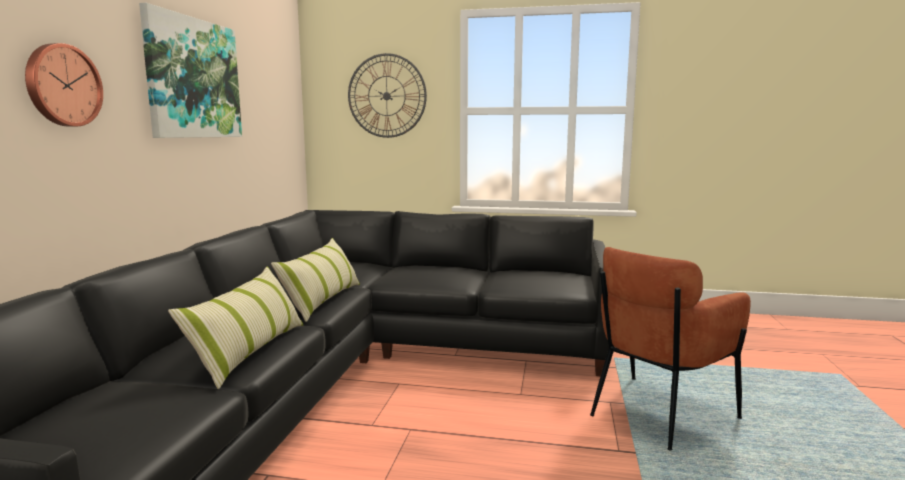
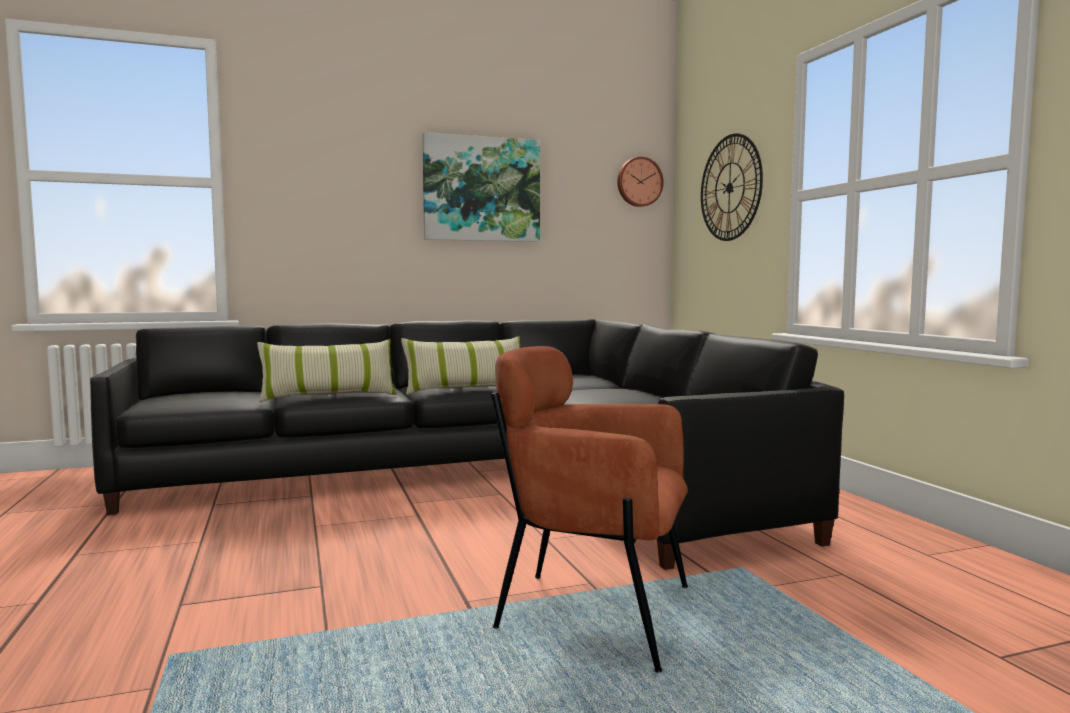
camera: 60 degrees right, 5 degrees down
(62, 85) = (342, 201): wall clock -> wall clock (639, 182)

